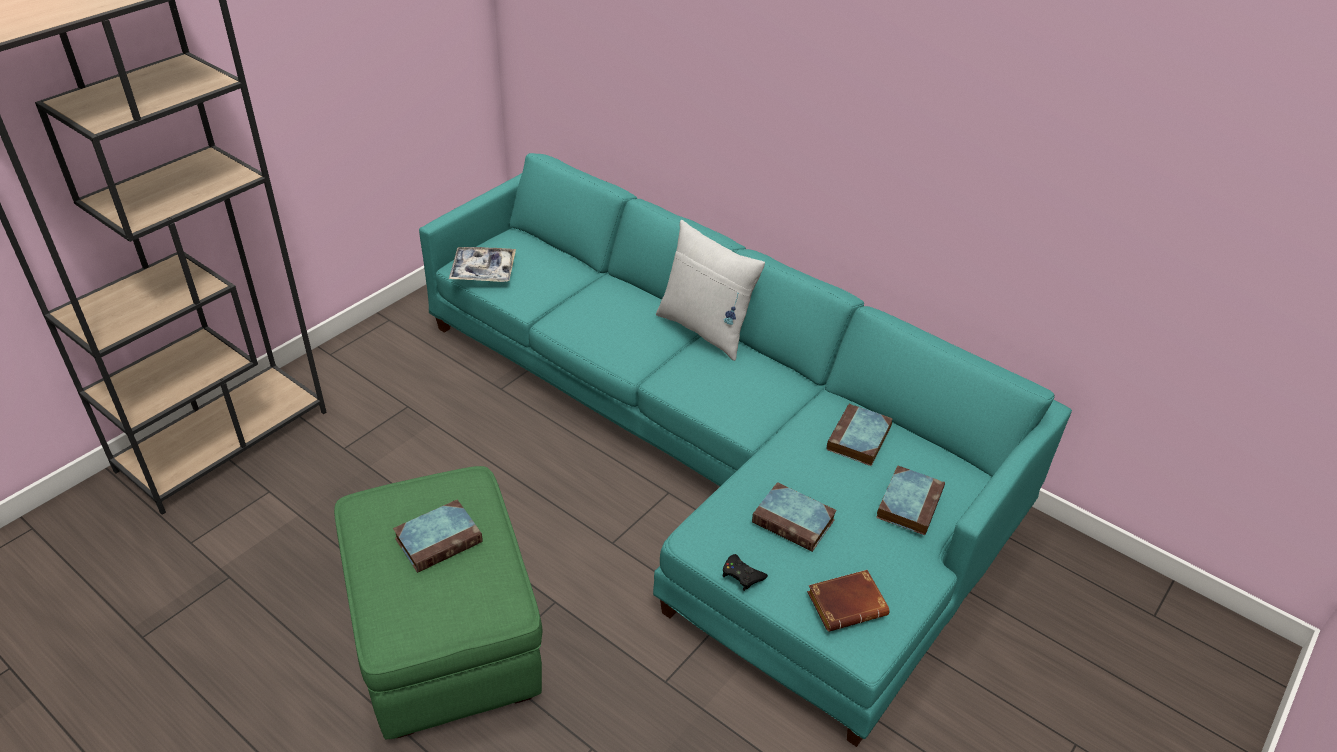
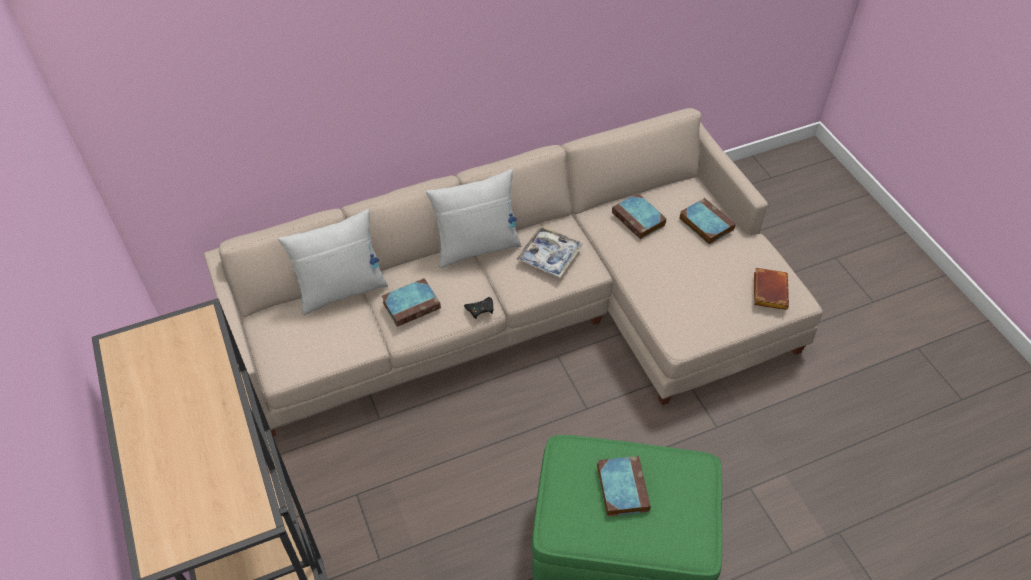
camera: 60 degrees left, 10 degrees up
(483, 271) = (302, 358): tray -> tray (549, 256)
(579, 266) = (342, 291): none -> grey pillow
(719, 449) = (532, 308): turquoise sofa -> beige sofa
(742, 575) = (722, 331): black game controller -> black game controller (480, 309)
(795, 521) = (694, 284): book -> book (412, 304)

